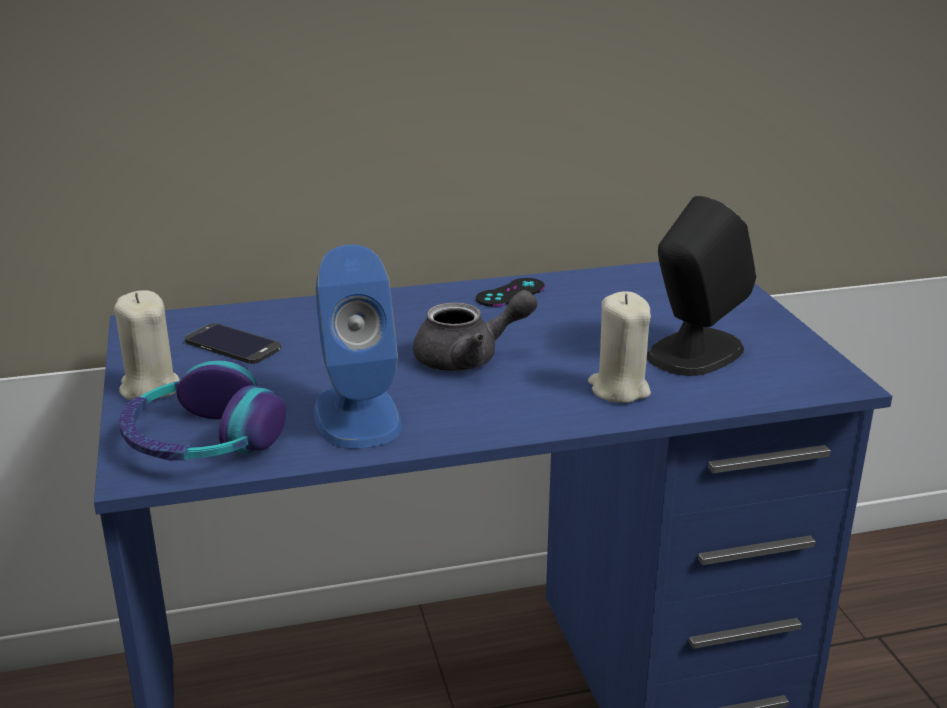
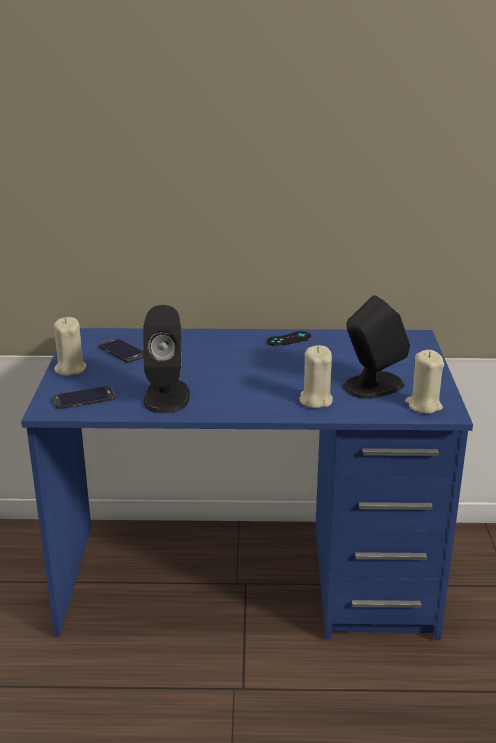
camera: 15 degrees right, 0 degrees up
(202, 440) = (84, 398): headphones -> phone
(357, 416) = (167, 396): blue speaker -> black speaker
(469, 358) = (243, 373): grey teapot -> none
(796, 375) = (423, 405): none -> beige candle

